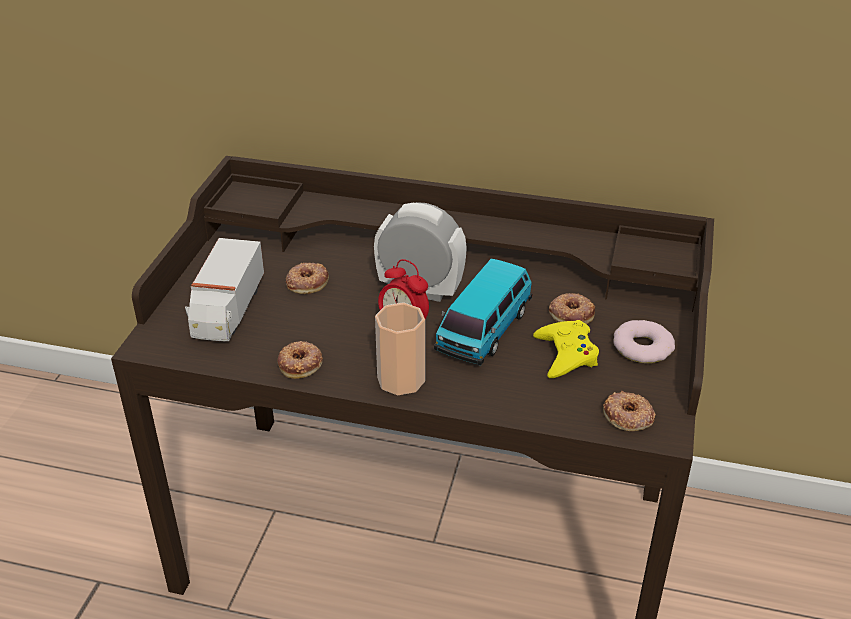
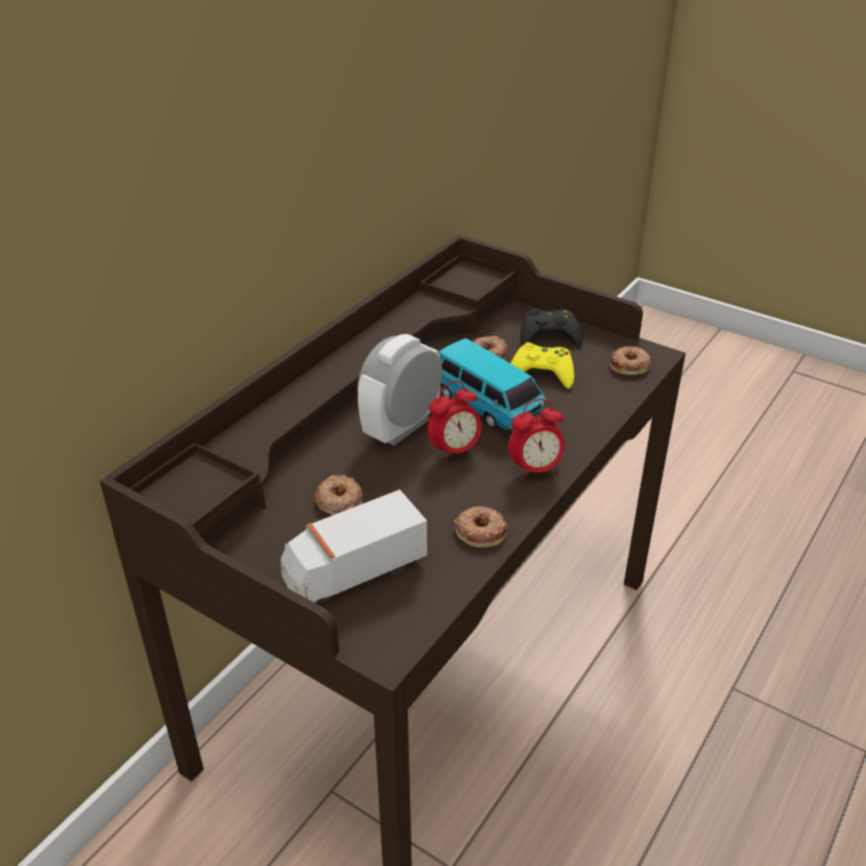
camera: 70 degrees left, 0 degrees up
(227, 309) = (353, 571): toy truck -> toy truck turned 120 degrees clockwise
(401, 379) = (535, 469): cup -> alarm clock
(642, 347) = (549, 335): donut -> black game controller

